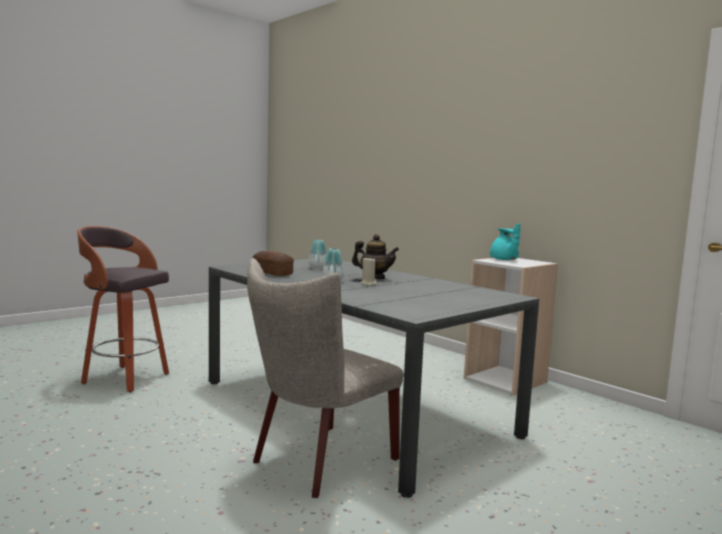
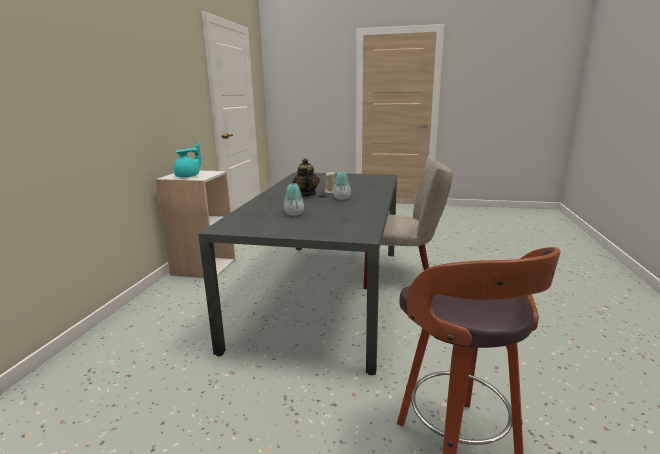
camera: 125 degrees left, 10 degrees up
(272, 273) = (352, 216): bread -> none

